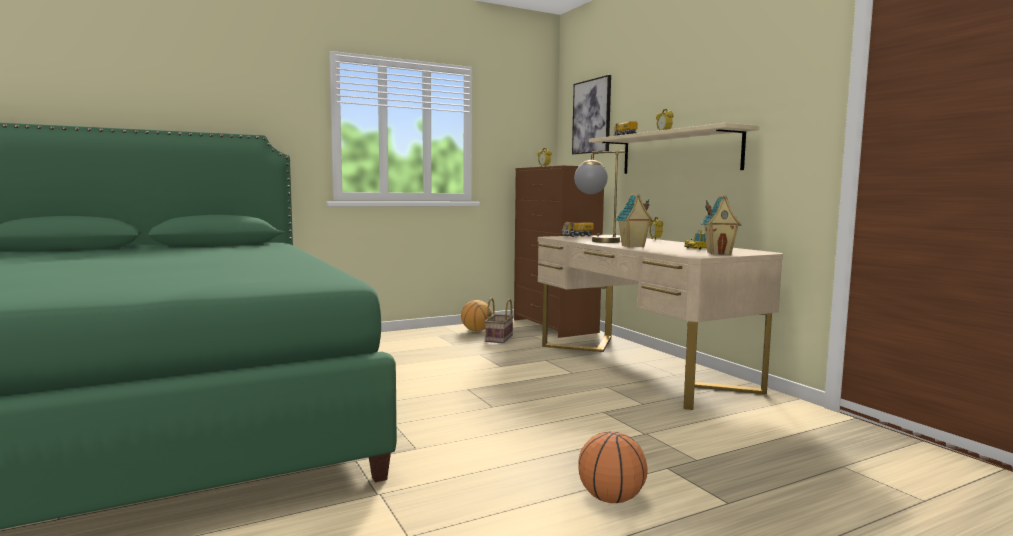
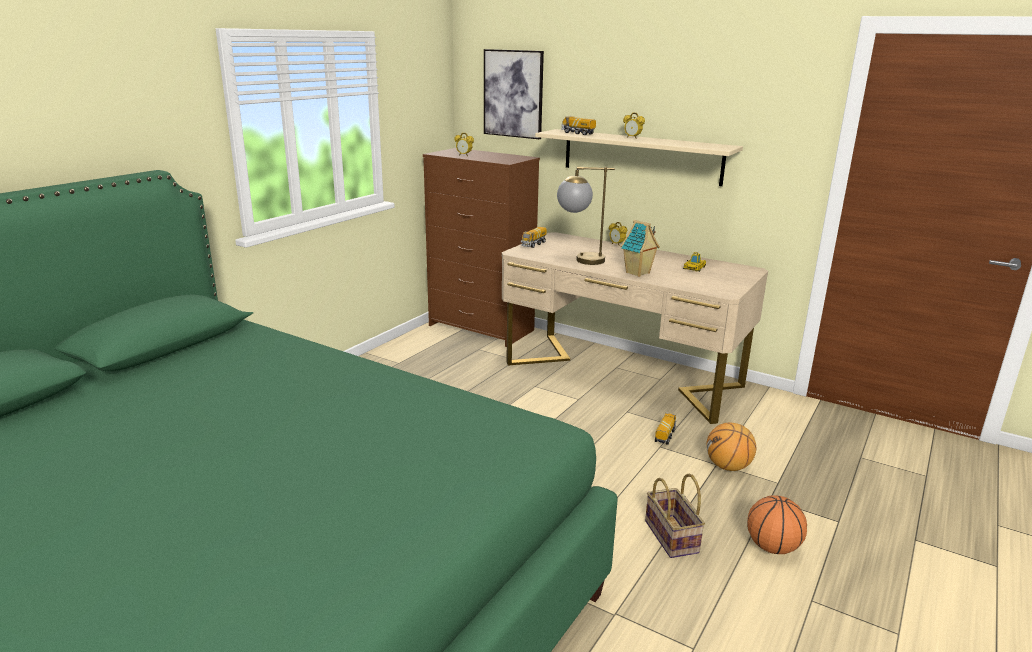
camera: 30 degrees left, 15 degrees up
(476, 331) = (413, 353): basketball -> basketball (728, 467)
(499, 339) = (453, 362): basket -> basket (673, 537)
(620, 407) = (665, 436): none -> toy truck
(719, 253) = (729, 280): toy house -> none

